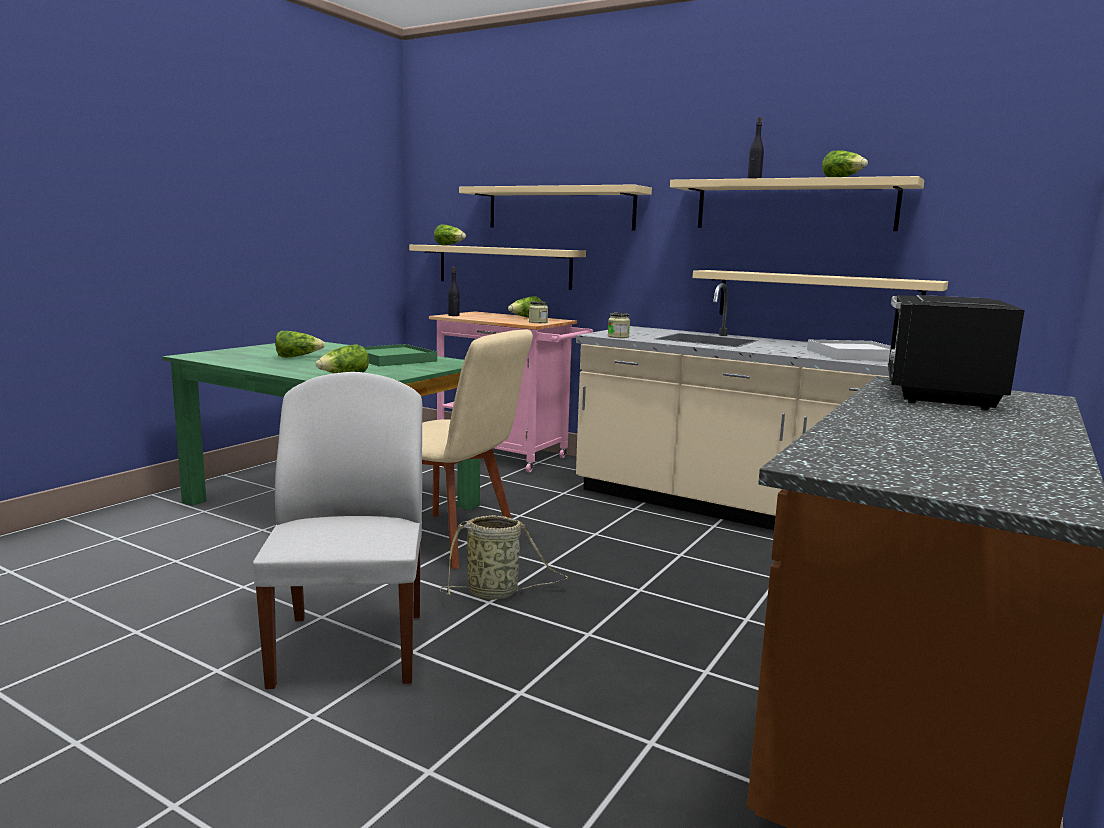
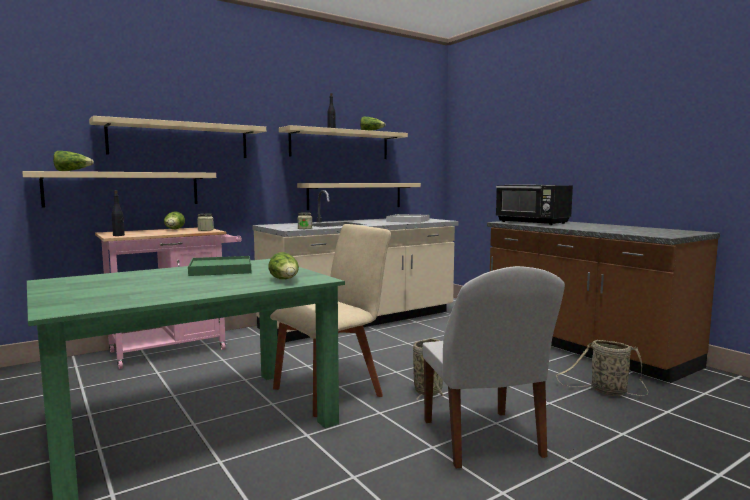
camera: 65 degrees left, 5 degrees down
(297, 357) = (154, 285): lettuce -> none
(351, 646) = (482, 440): white chair -> white chair turned 120 degrees counterclockwise
(627, 756) = (606, 391): none -> basket

